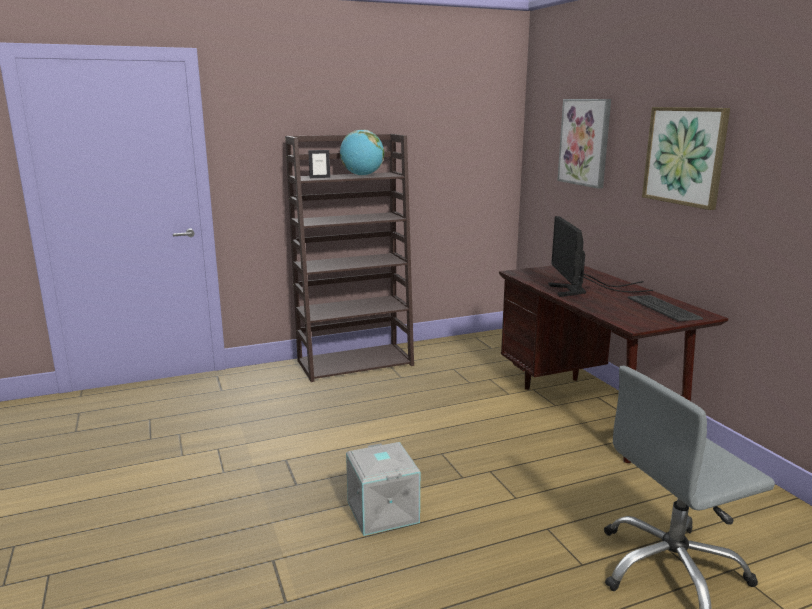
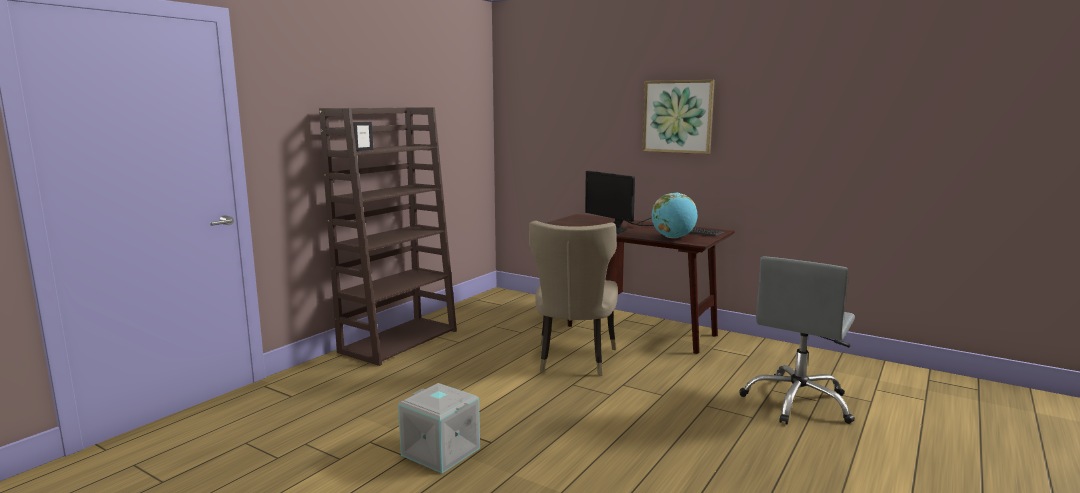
camera: 35 degrees left, 5 degrees down
(362, 175) = (396, 147): globe -> globe (673, 238)
(381, 512) = (587, 435): grey storage box -> grey storage box (439, 452)
(477, 428) = (573, 361): none -> beige chair
(584, 142) = (572, 112): picture -> none

